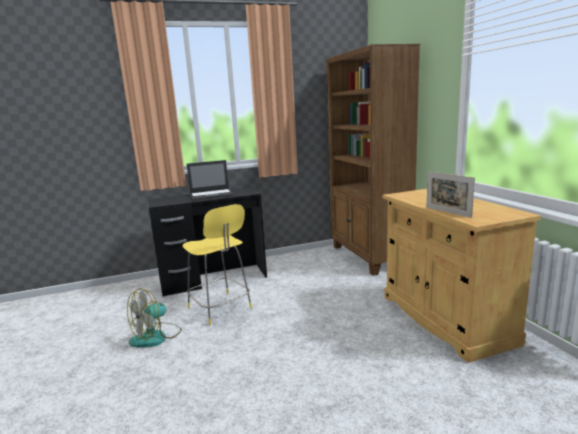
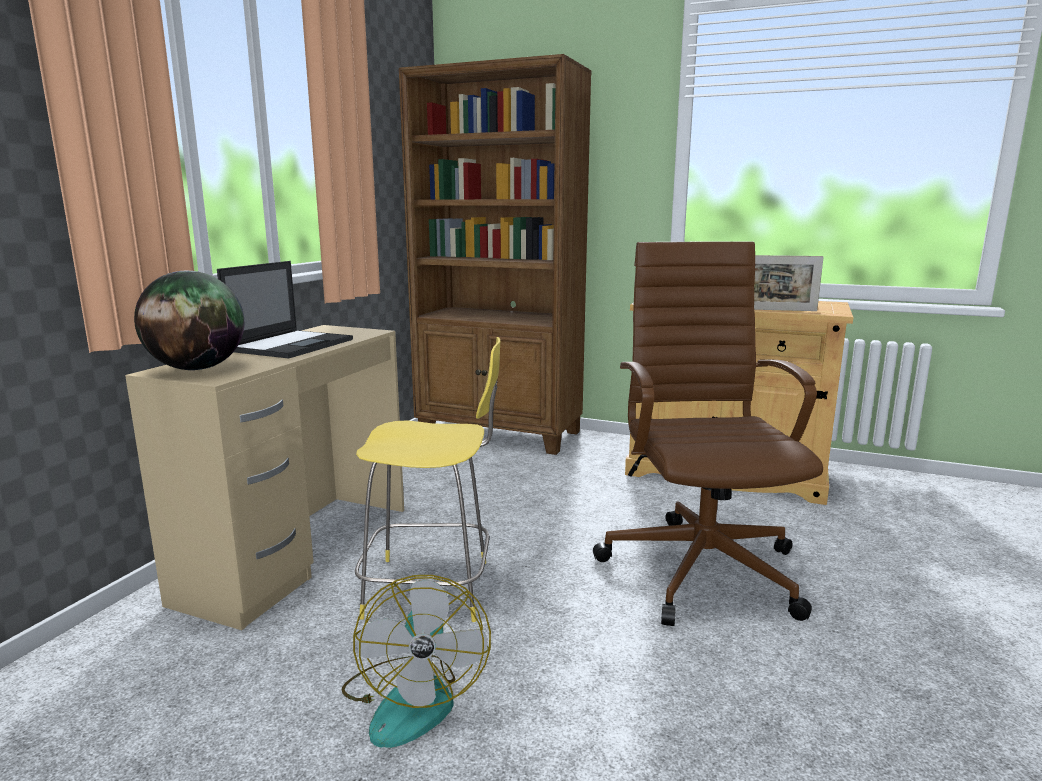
camera: 50 degrees left, 0 degrees up
(165, 200) = (197, 368): none -> globe
(214, 279) = (299, 551): black desk -> beige desk
(321, 352) = (701, 567): none -> brown office chair

